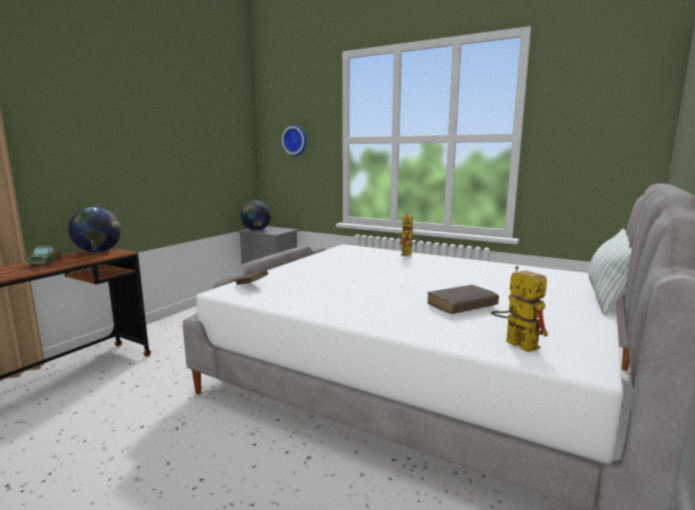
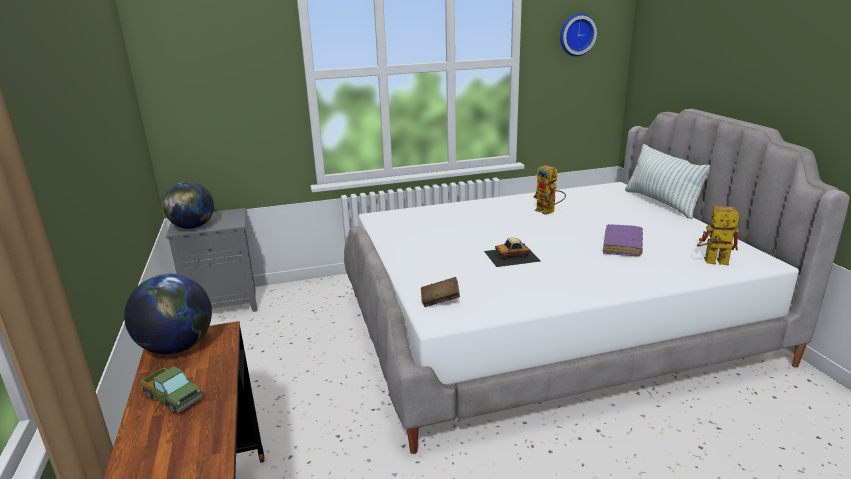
camera: 45 degrees left, 10 degrees up
(296, 140) = (221, 79): wall clock -> wall clock (576, 35)
(359, 283) = (512, 256): none -> toy car
(407, 255) = (457, 208): toy robot -> toy robot (549, 212)
(462, 306) = (622, 246): brown book -> purple book

